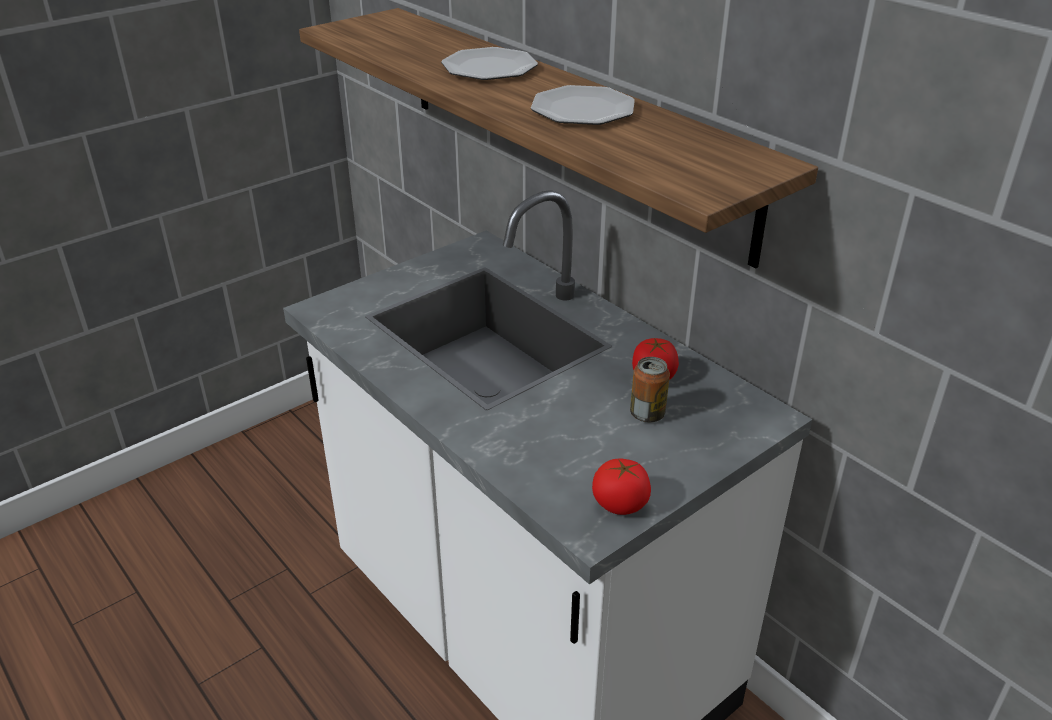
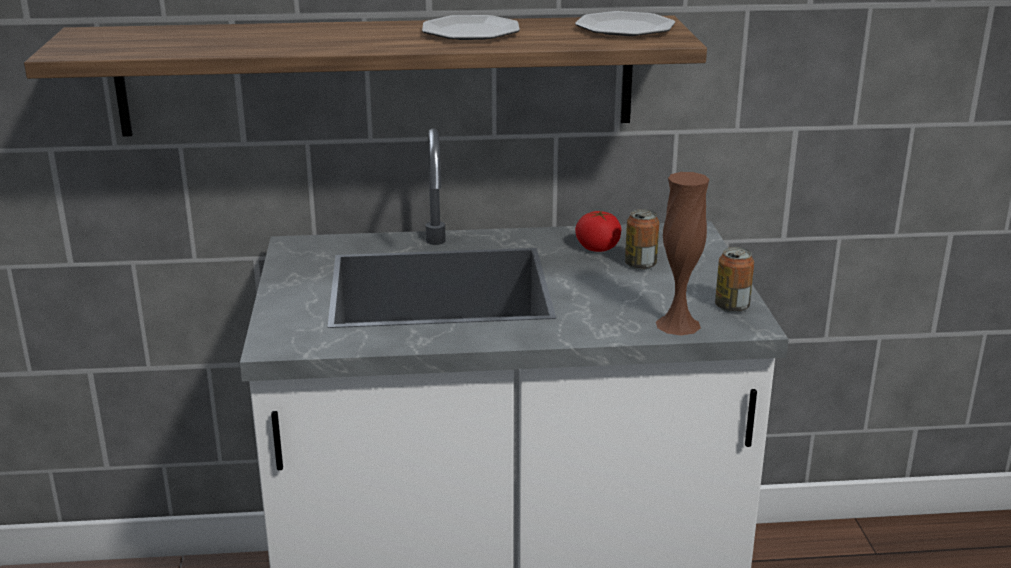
camera: 55 degrees left, 10 degrees down
(488, 68) = (316, 34): plate -> plate (624, 29)
(544, 483) = (678, 324): none -> brown vase
(620, 504) = (732, 307): tomato -> can

